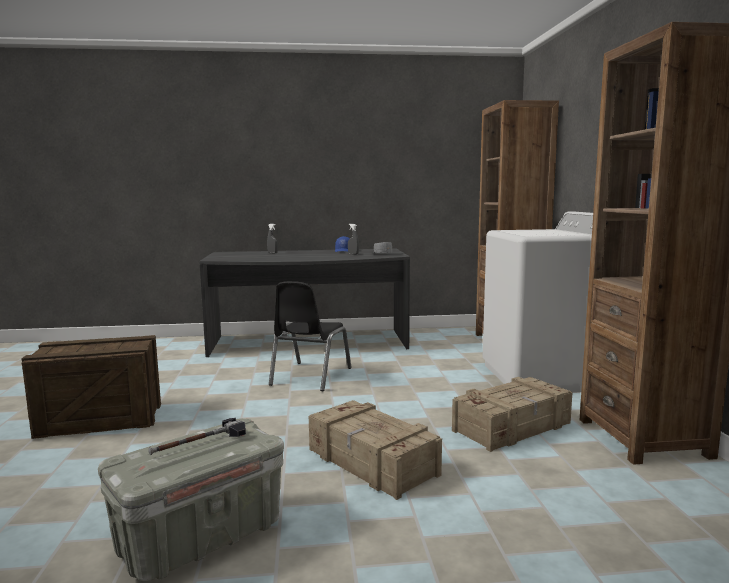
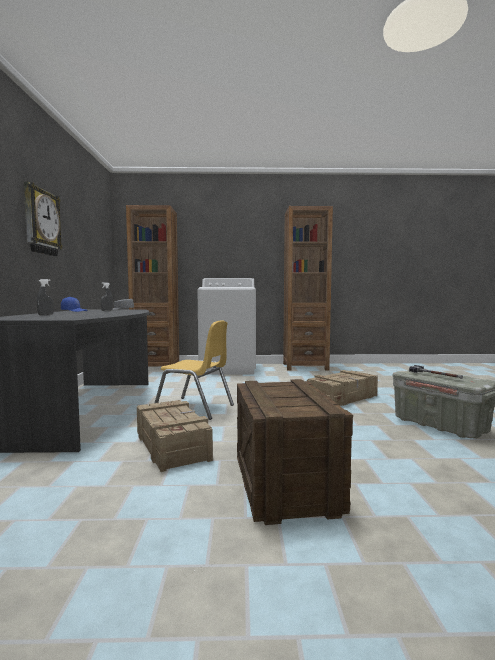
camera: 85 degrees left, 5 degrees down
(310, 376) = (195, 408): black chair -> yellow chair
(326, 166) = (41, 222): none -> wall clock
(513, 427) = (295, 377): crate -> crate (172, 445)

